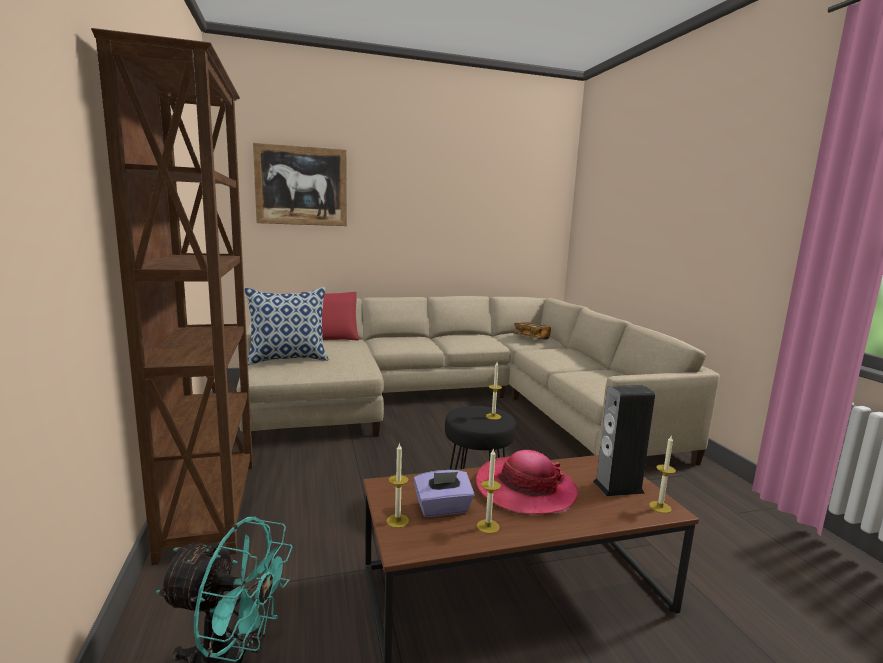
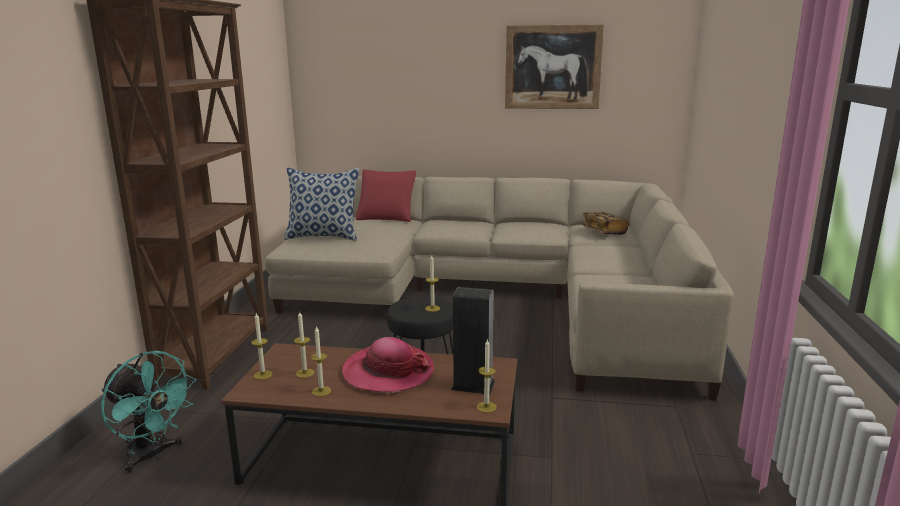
camera: 25 degrees right, 5 degrees up
(301, 186) = (368, 60): picture -> picture (552, 67)
(443, 508) = (305, 373): purple tissue box -> candle

